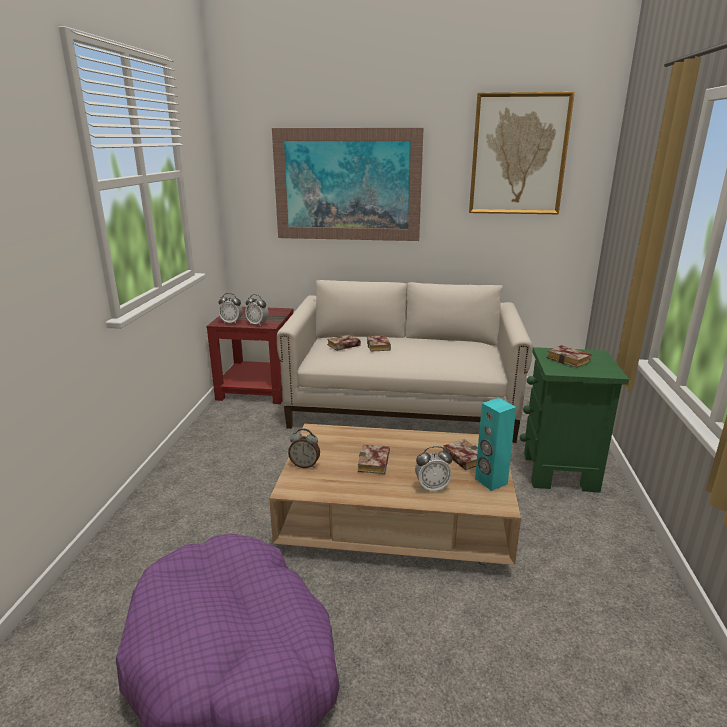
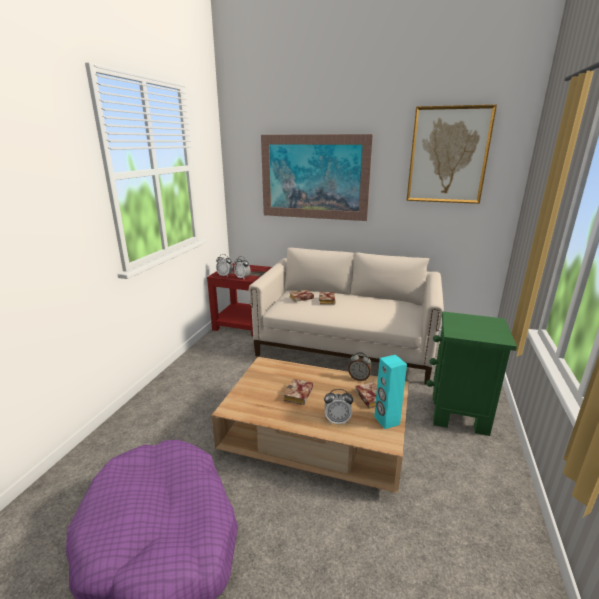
camera: 10 degrees right, 0 degrees up
(305, 465) = (246, 390): alarm clock -> alarm clock (359, 378)
(570, 360) = (470, 325): book -> none

